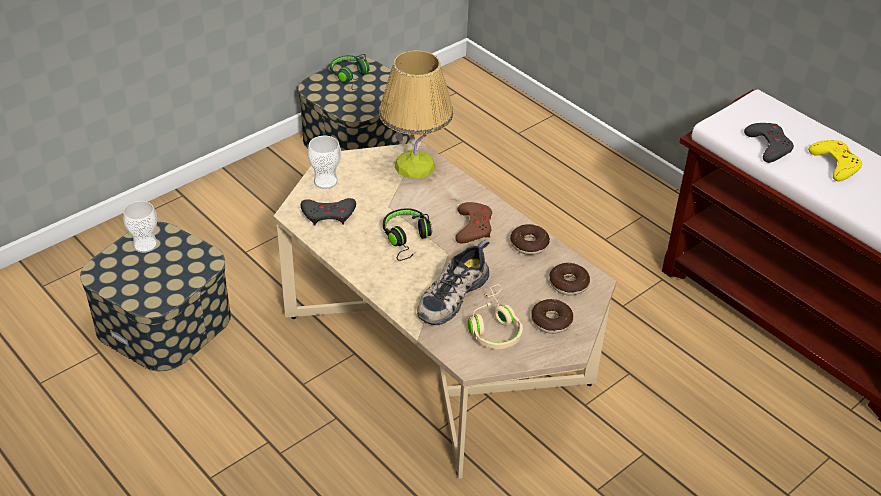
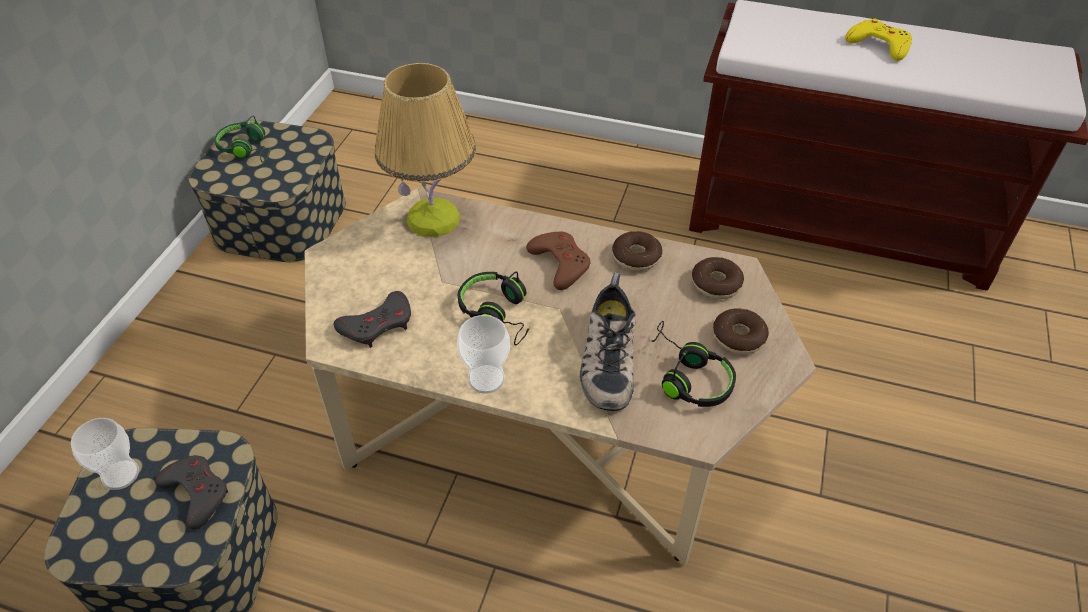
camera: 30 degrees left, 5 degrees up
(325, 181) = (340, 283): cup -> cup (486, 379)
(494, 327) = (687, 376): beige headphones -> black headphones
(768, 146) = (806, 50): grey game controller -> grey game controller (196, 493)

